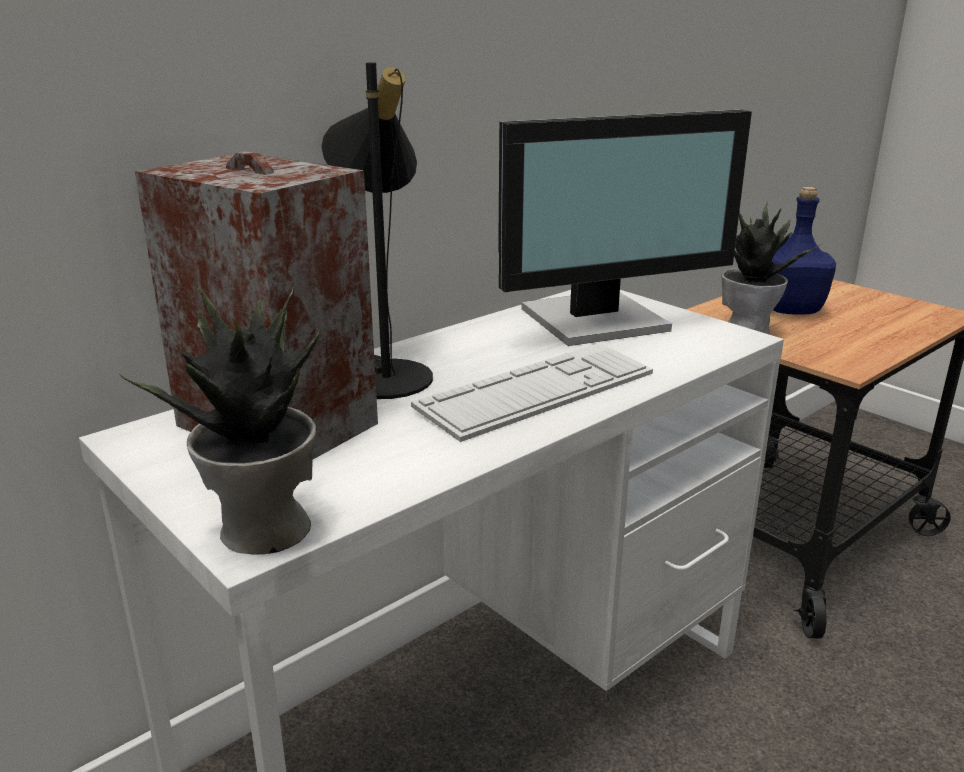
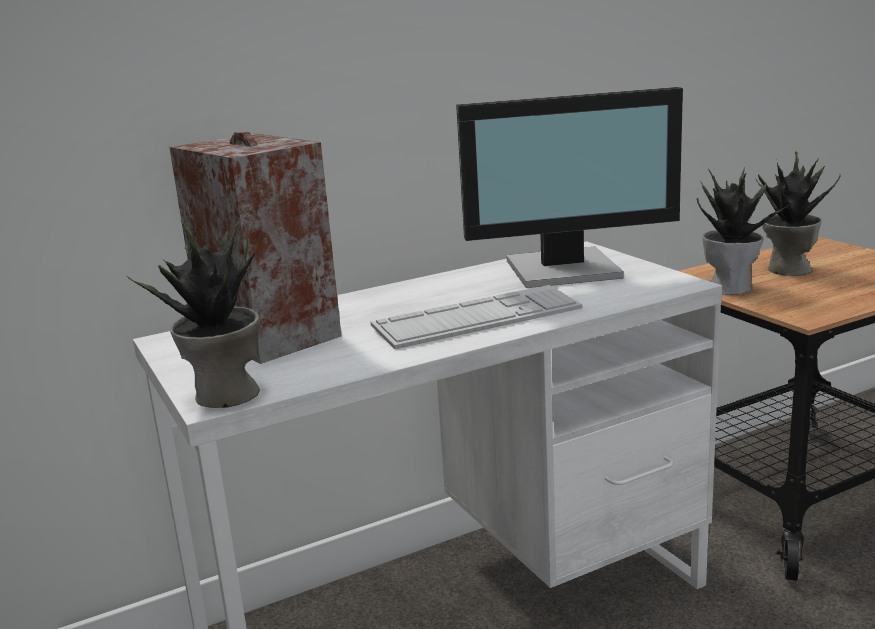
camera: 15 degrees right, 5 degrees down
(385, 371) = (368, 303): black table lamp -> none
(790, 309) = (787, 269): blue bottle -> potted plant

